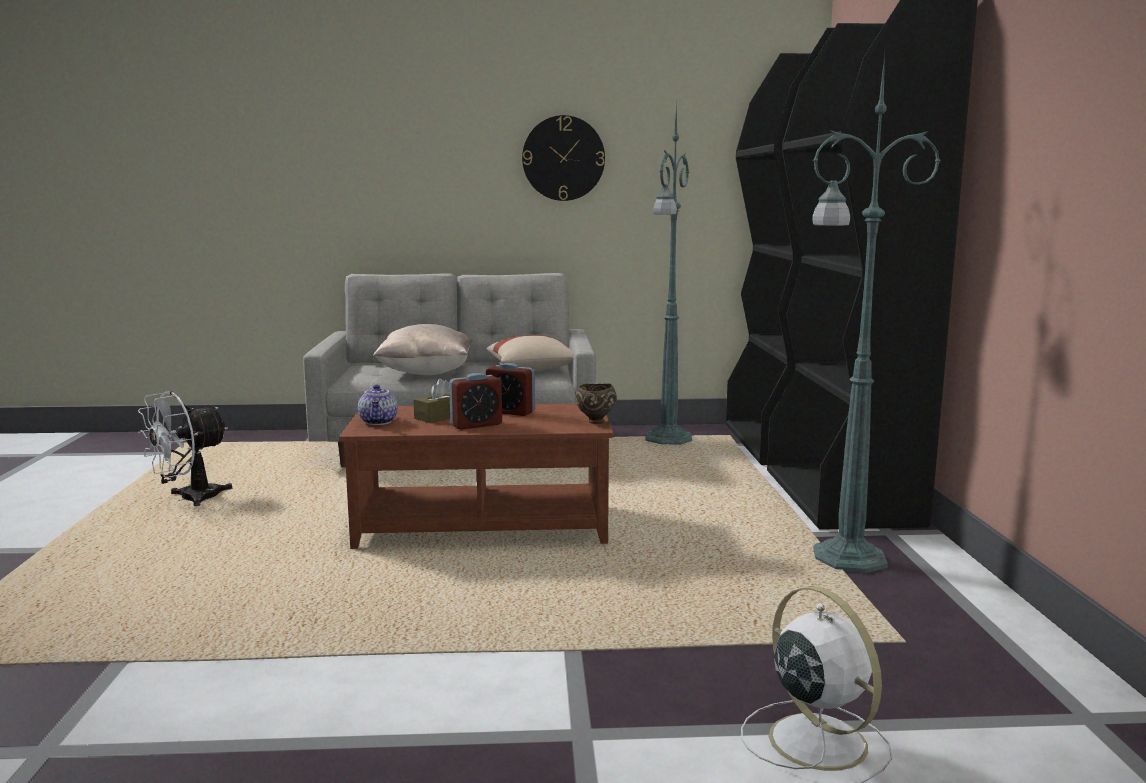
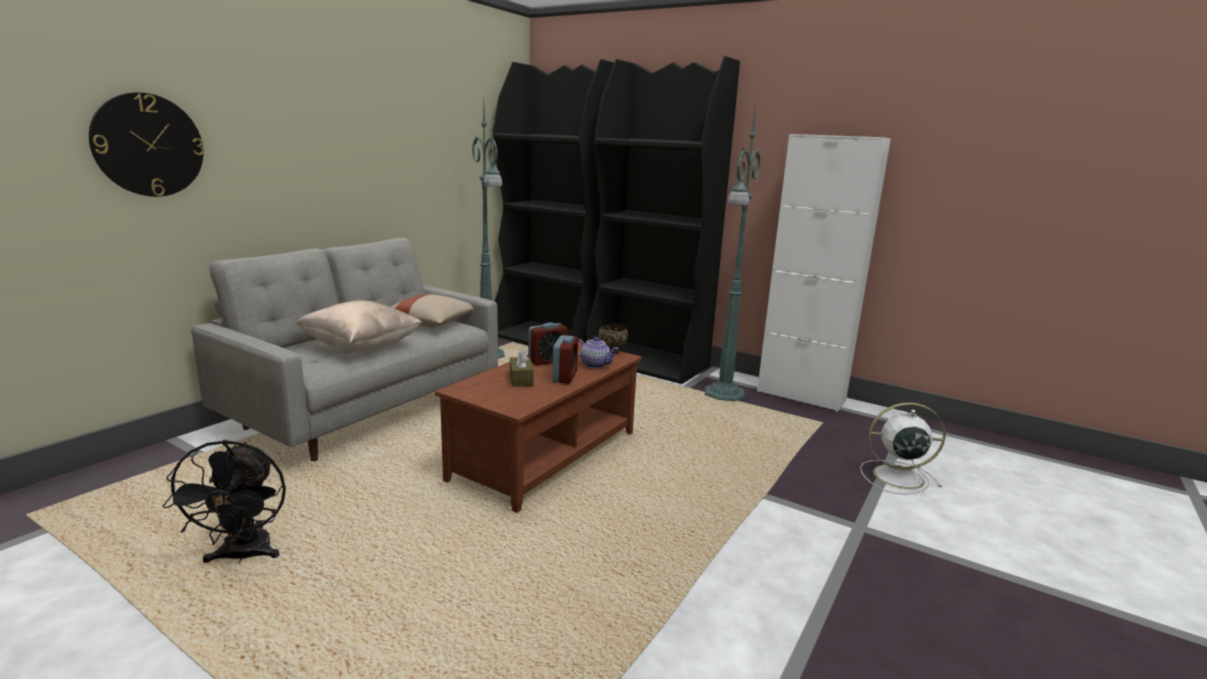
camera: 55 degrees left, 5 degrees up
(189, 499) = (243, 556): white fan -> black fan
(379, 422) = (501, 398): teapot -> teapot (595, 365)
(563, 158) = (381, 134): wall clock -> wall clock (148, 145)
(980, 606) = (801, 396): none -> white cabinet

